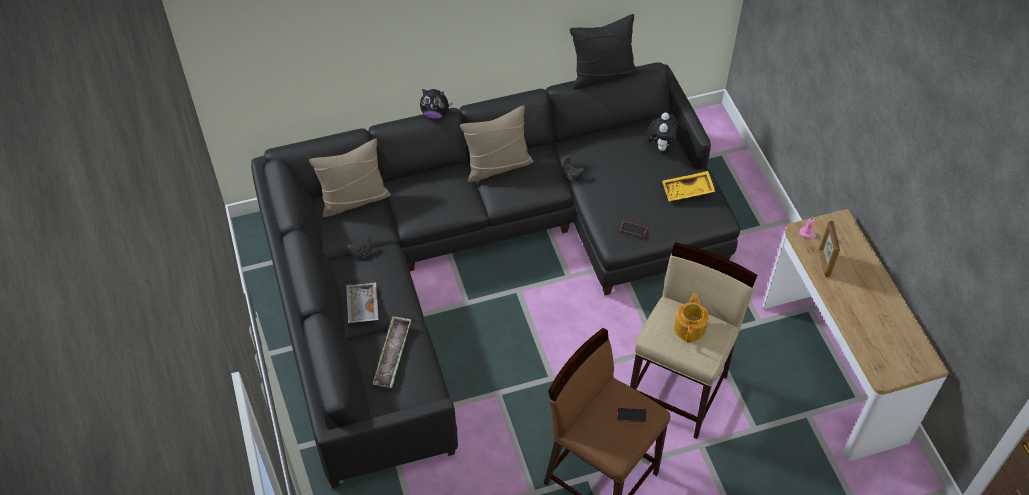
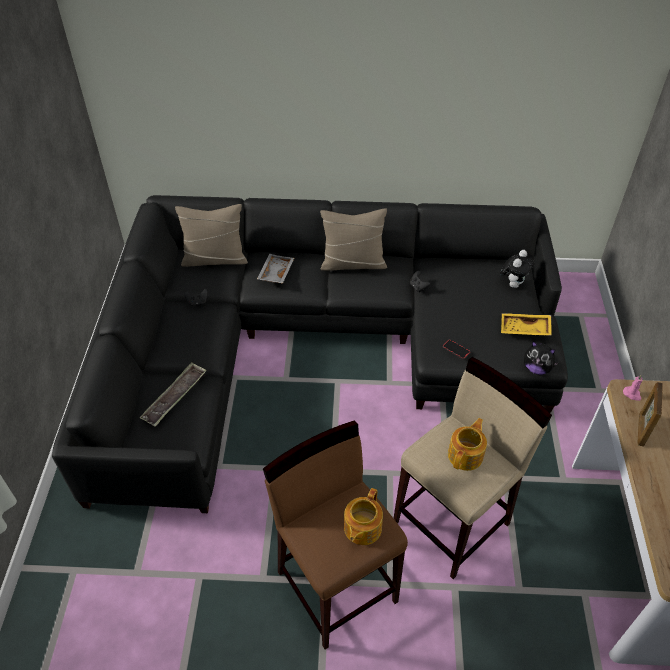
camera: 20 degrees right, 5 degrees down
(361, 307) = (171, 347): grey tray -> grey tray (275, 273)
(435, 114) = (307, 200): plush toy -> plush toy (537, 368)
(602, 75) = (475, 204): black pillow -> none
(631, 415) = (362, 528): phone -> teapot

